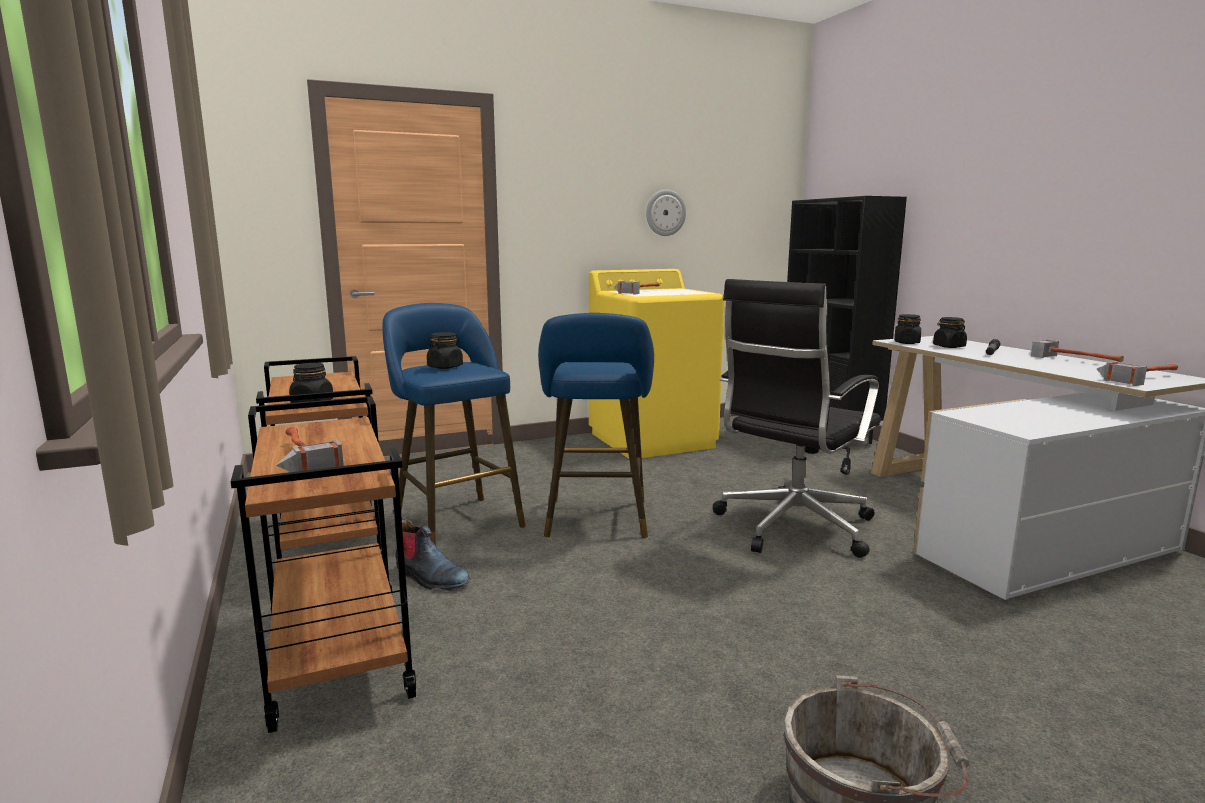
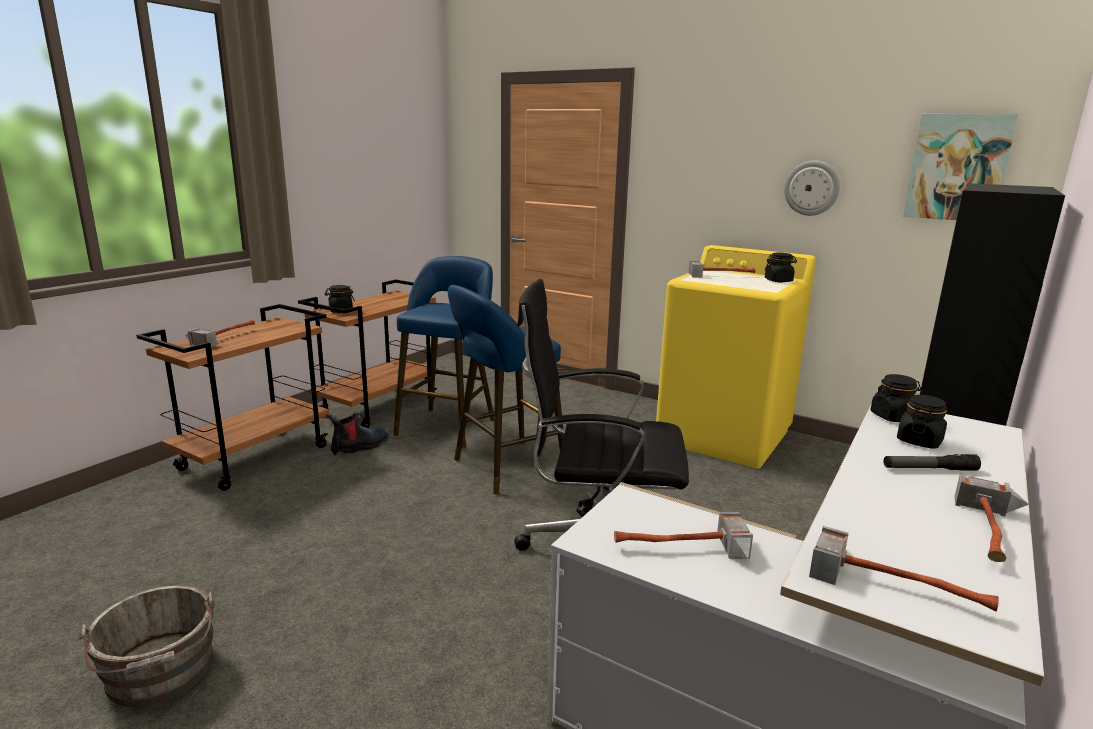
camera: 55 degrees right, 5 degrees up
(429, 577) = (360, 447): boot -> boot turned 135 degrees counterclockwise
(445, 367) = (440, 307): black jar -> black jar (778, 281)
(752, 193) = (957, 167): none -> picture
(1045, 418) = (680, 552): none -> hammer

